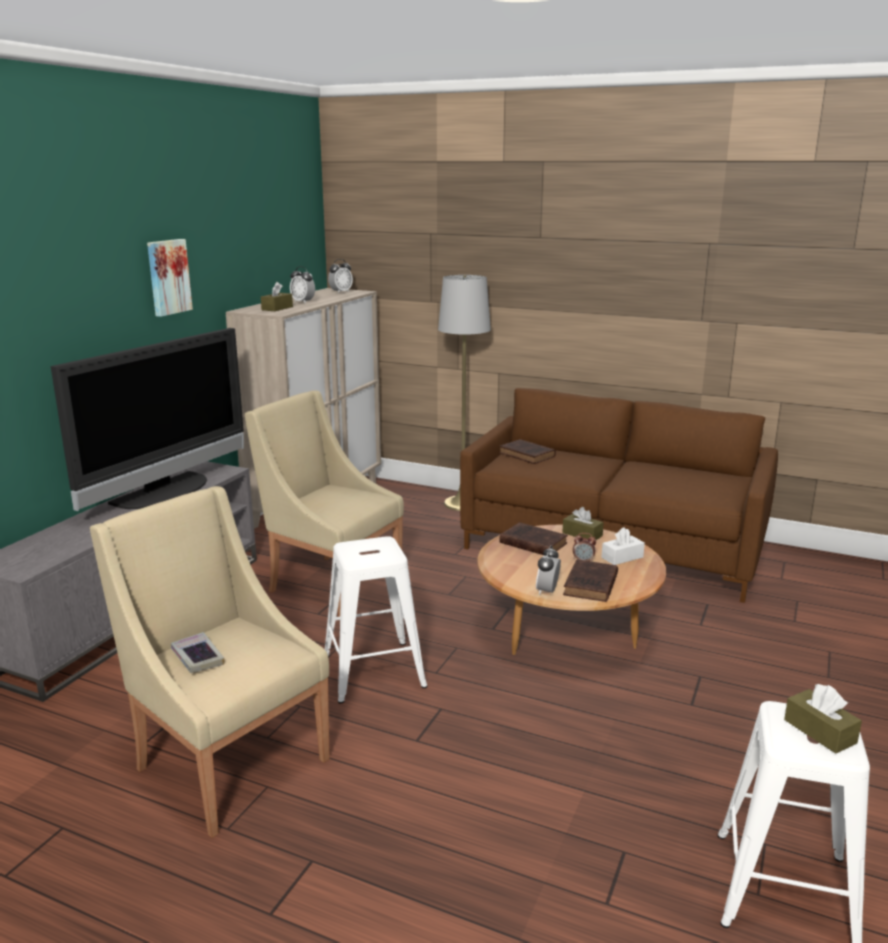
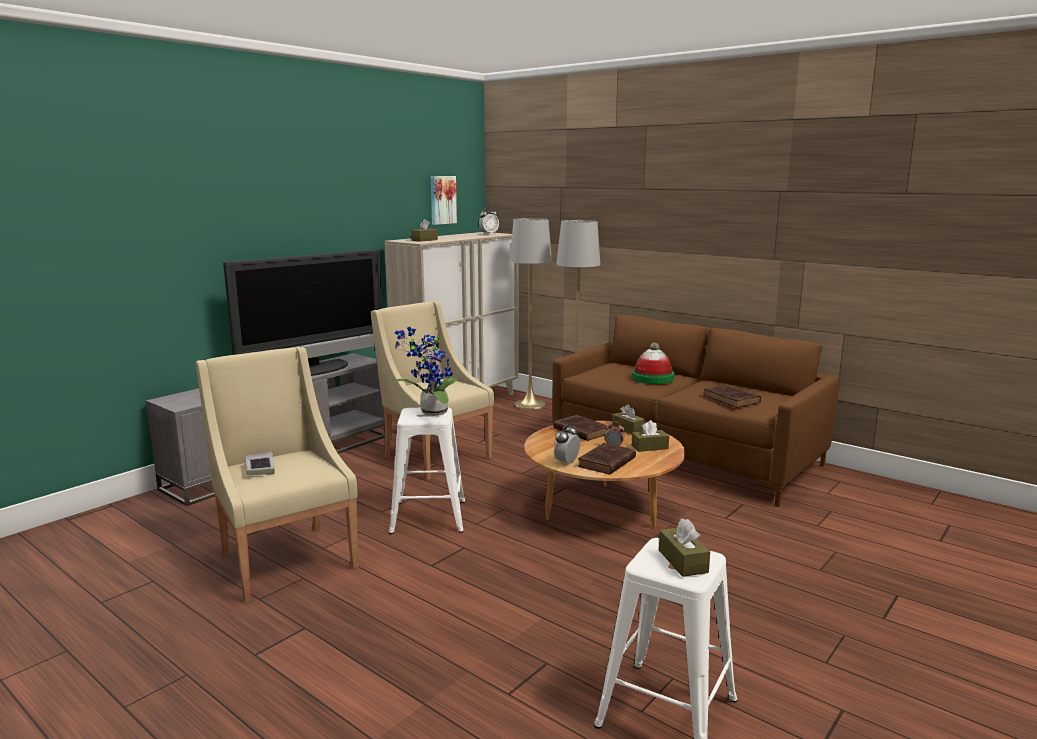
camera: 15 degrees right, 5 degrees down
(167, 277) = (335, 210): picture -> picture (442, 200)
(303, 302) = (450, 238): alarm clock -> none
(375, 548) = (430, 413): none -> potted plant
(404, 496) = (530, 404): none -> grey floor lamp
(528, 455) = (615, 369): brown book -> brown book (732, 400)
(579, 465) = (652, 378): none -> hat
(622, 557) = (649, 447): white tissue box -> brown tissue box

